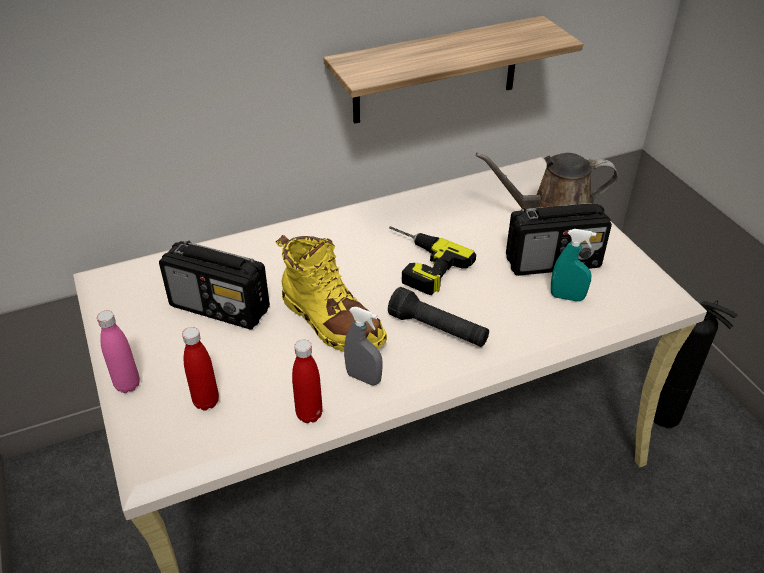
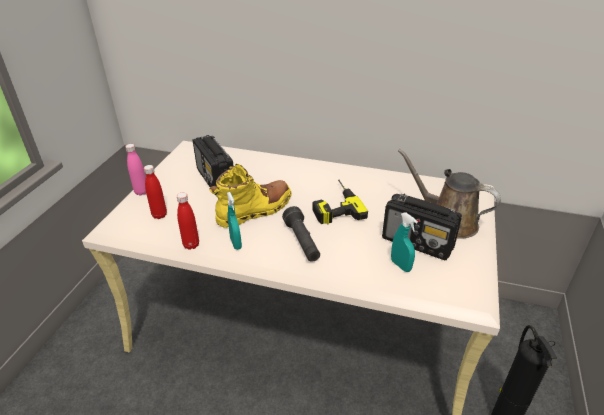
camera: 40 degrees right, 5 degrees down
(331, 321) = (255, 210): yellow boot -> yellow boot turned 120 degrees counterclockwise
(363, 378) = (236, 243): grey spray bottle -> turquoise spray bottle
(436, 70) = (413, 93): shelf -> none

